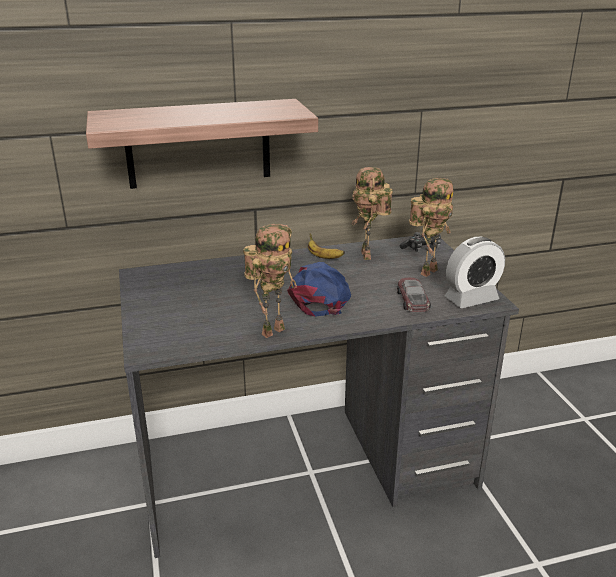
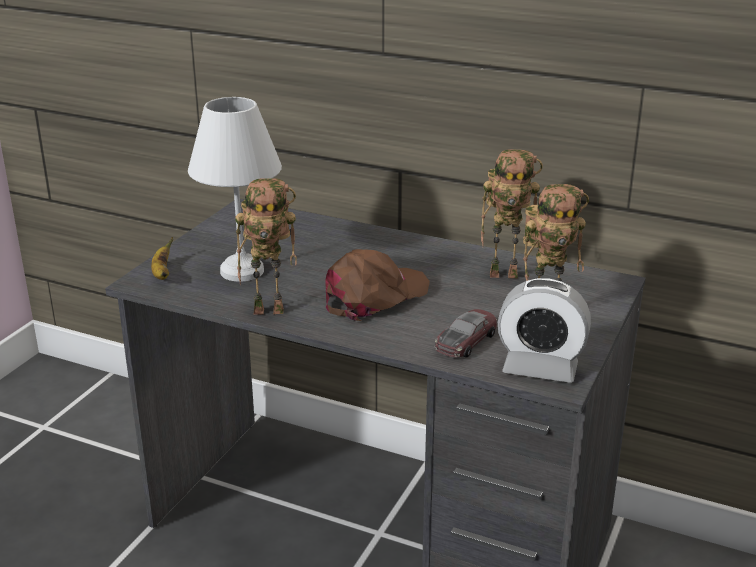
camera: 40 degrees right, 0 degrees up
(198, 144) = (334, 71): shelf -> none
(209, 315) = (240, 272): none -> white table lamp
(321, 296) = (374, 296): blue cap -> brown cap
(323, 257) = (451, 256): banana -> banana (162, 273)
(368, 256) = (505, 274): toy robot -> toy robot turned 120 degrees counterclockwise
(422, 248) = (589, 289): game controller -> none

